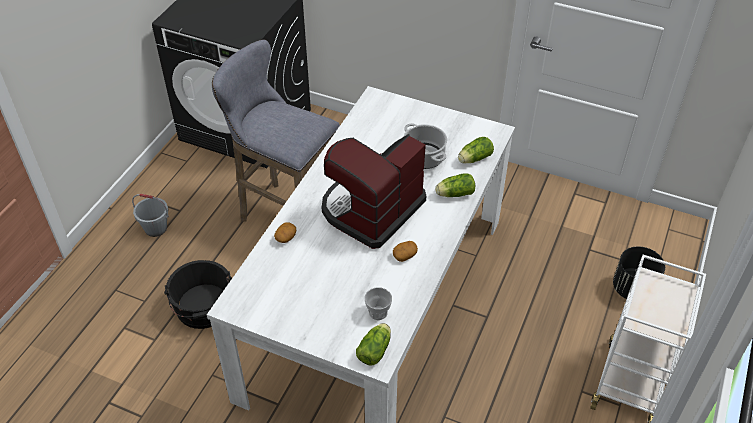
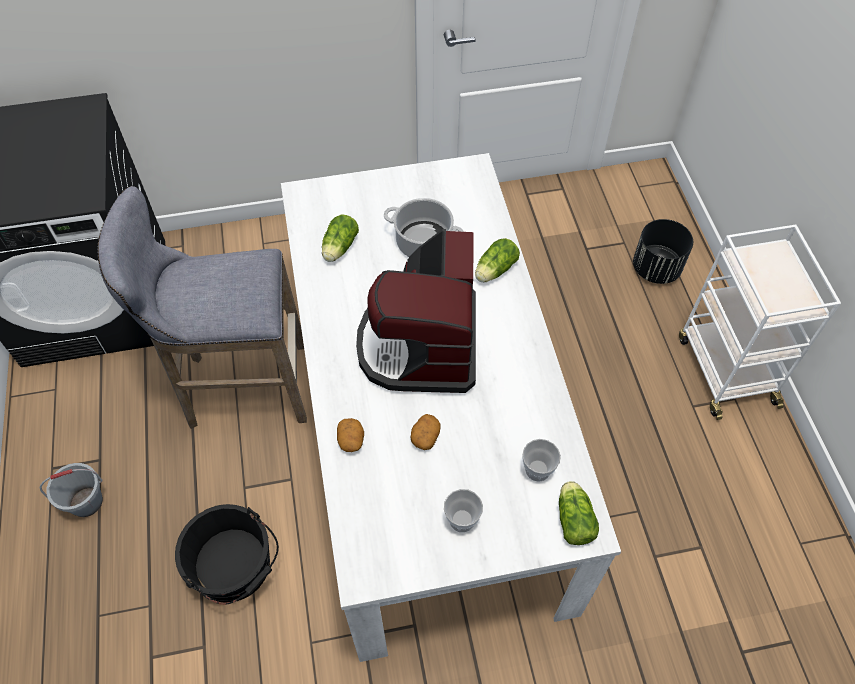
camera: 35 degrees left, 10 degrees up
(309, 312) = (462, 520): none -> cup
(405, 255) = (505, 379): potato -> potato (425, 436)
(473, 159) = (479, 215): lettuce -> lettuce (339, 248)

